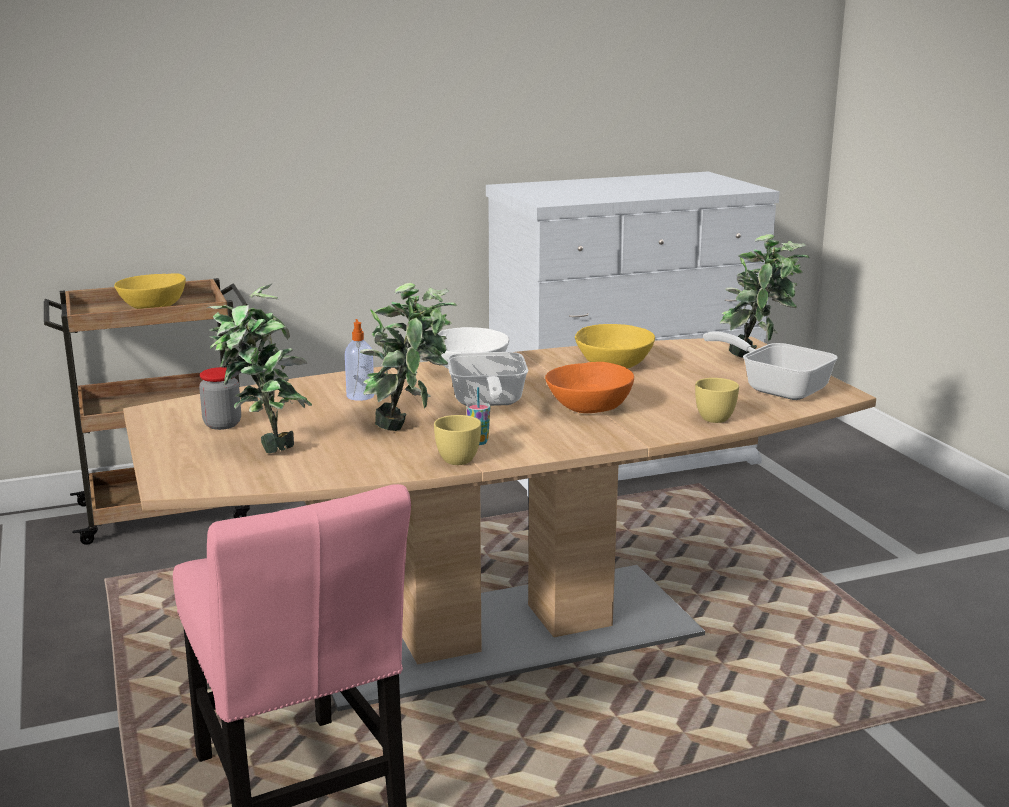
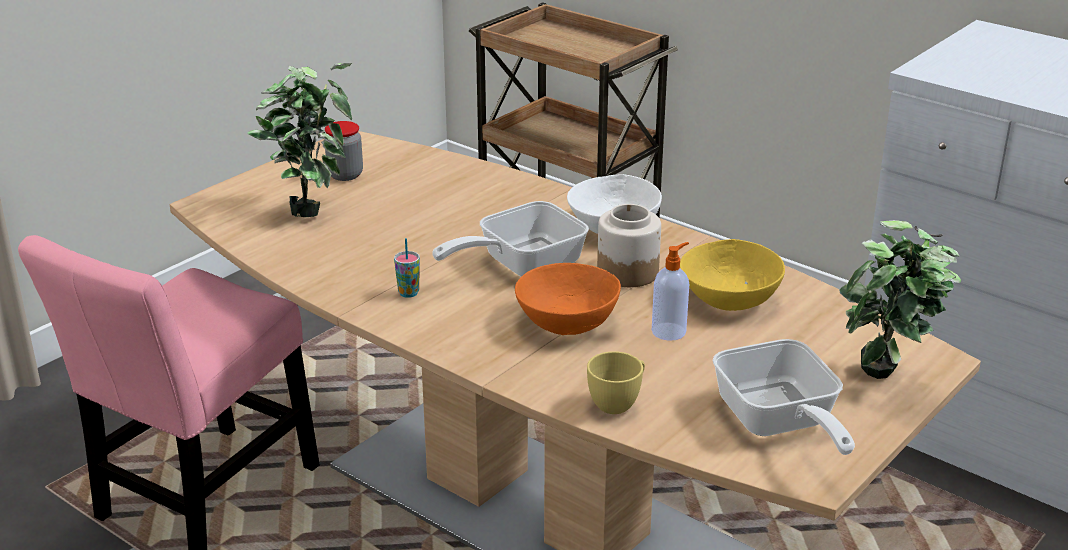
camera: 60 degrees right, 10 degrees up
(152, 307) = (581, 45): yellow bowl -> none
(360, 396) = (474, 203): soap dispenser -> soap dispenser (669, 331)
(410, 428) = (414, 251): potted plant -> none
(456, 458) = (359, 295): yellow cup -> none
(541, 379) = (627, 272): none -> jar
(776, 388) = (778, 423): frying pan -> frying pan turned 150 degrees clockwise

